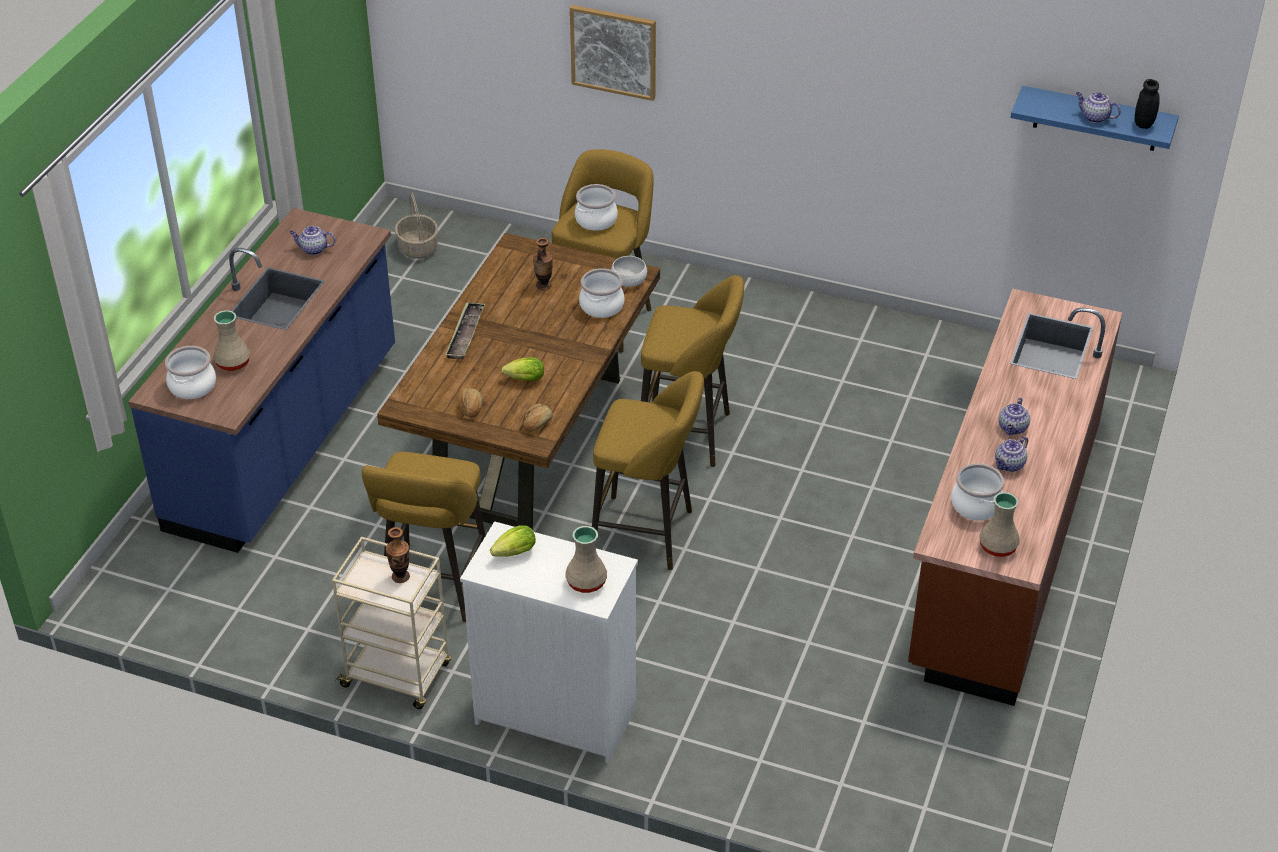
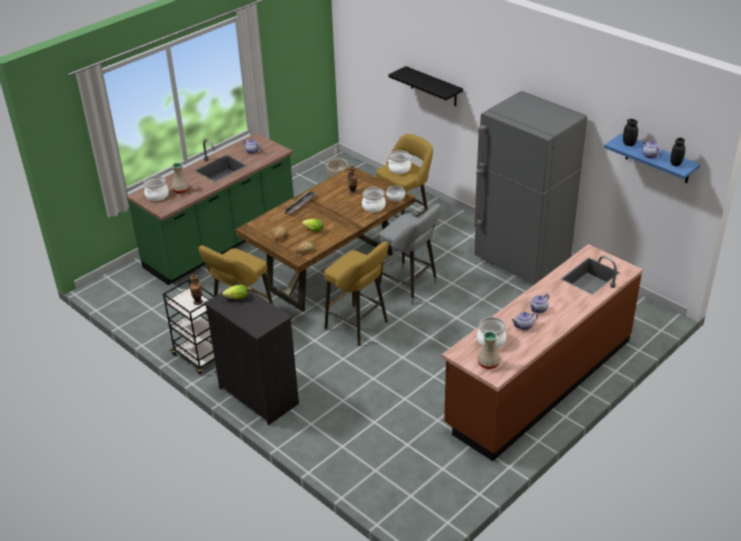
camera: 25 degrees right, 5 degrees down
(286, 440) = (222, 243): blue counter -> green counter
(398, 675) = (200, 357): beige cart -> black cart
(554, 714) = (258, 395): white dresser -> black dresser
(585, 581) = (259, 319): beige vase -> none
(614, 51) = (433, 86): picture -> black shelf
(689, 435) = (410, 287): yellow stool -> grey stool
(846, 338) = (521, 262): none -> grey fridge
(1049, 103) = (629, 144): none -> black jar

